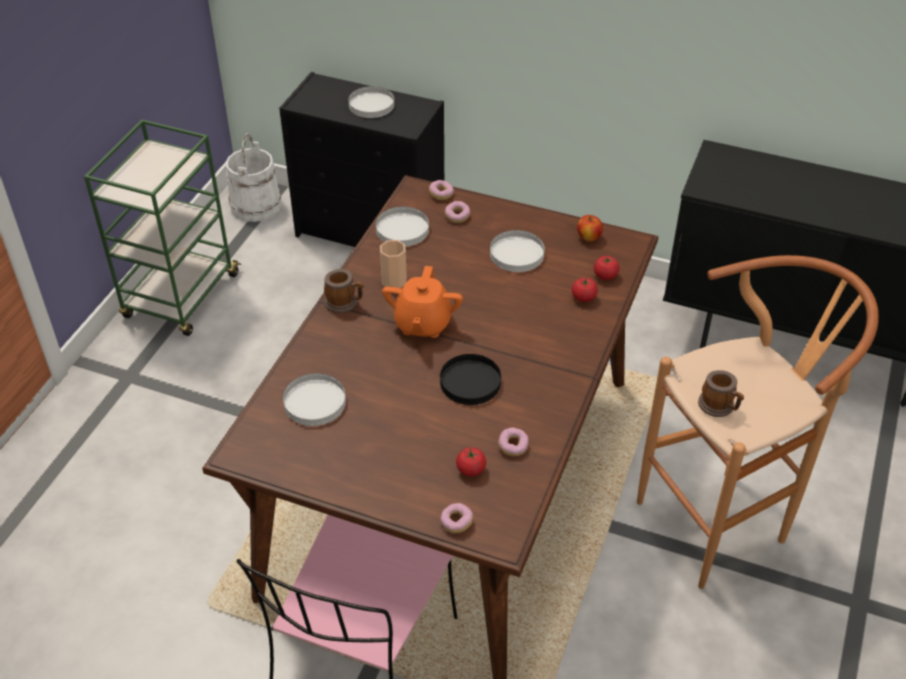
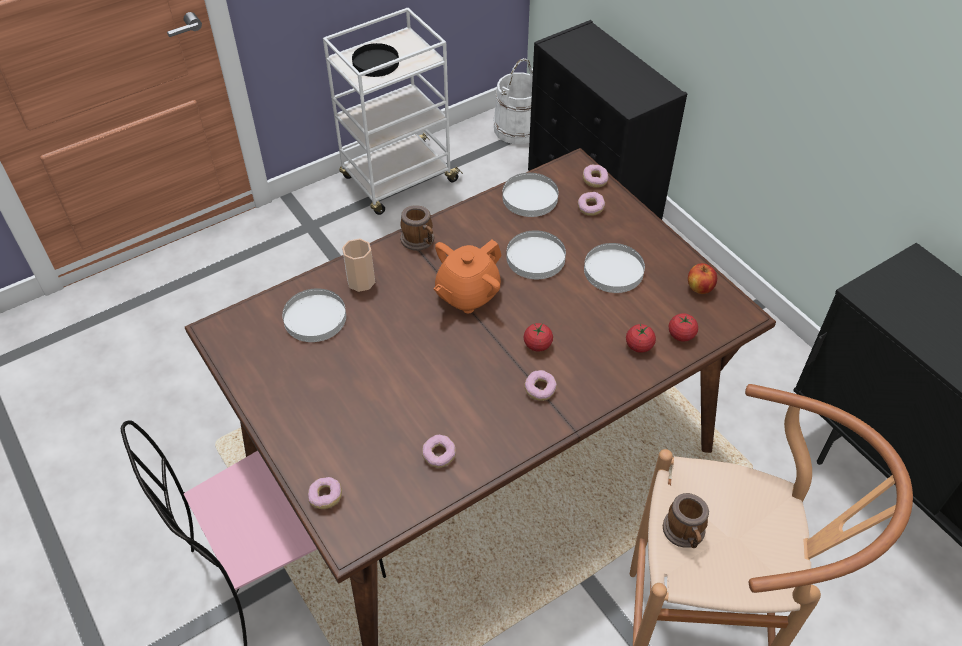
camera: 35 degrees right, 5 degrees up
(181, 298) = (398, 180): green cart -> white cart
(371, 104) = (616, 70): white plate -> white plate (535, 257)
(394, 281) = (479, 242): cup -> cup (361, 281)
(470, 381) = (458, 371): black plate -> black plate (376, 62)
(471, 469) = (383, 455): tomato -> tomato (537, 344)
(542, 363) = (540, 390): none -> donut

